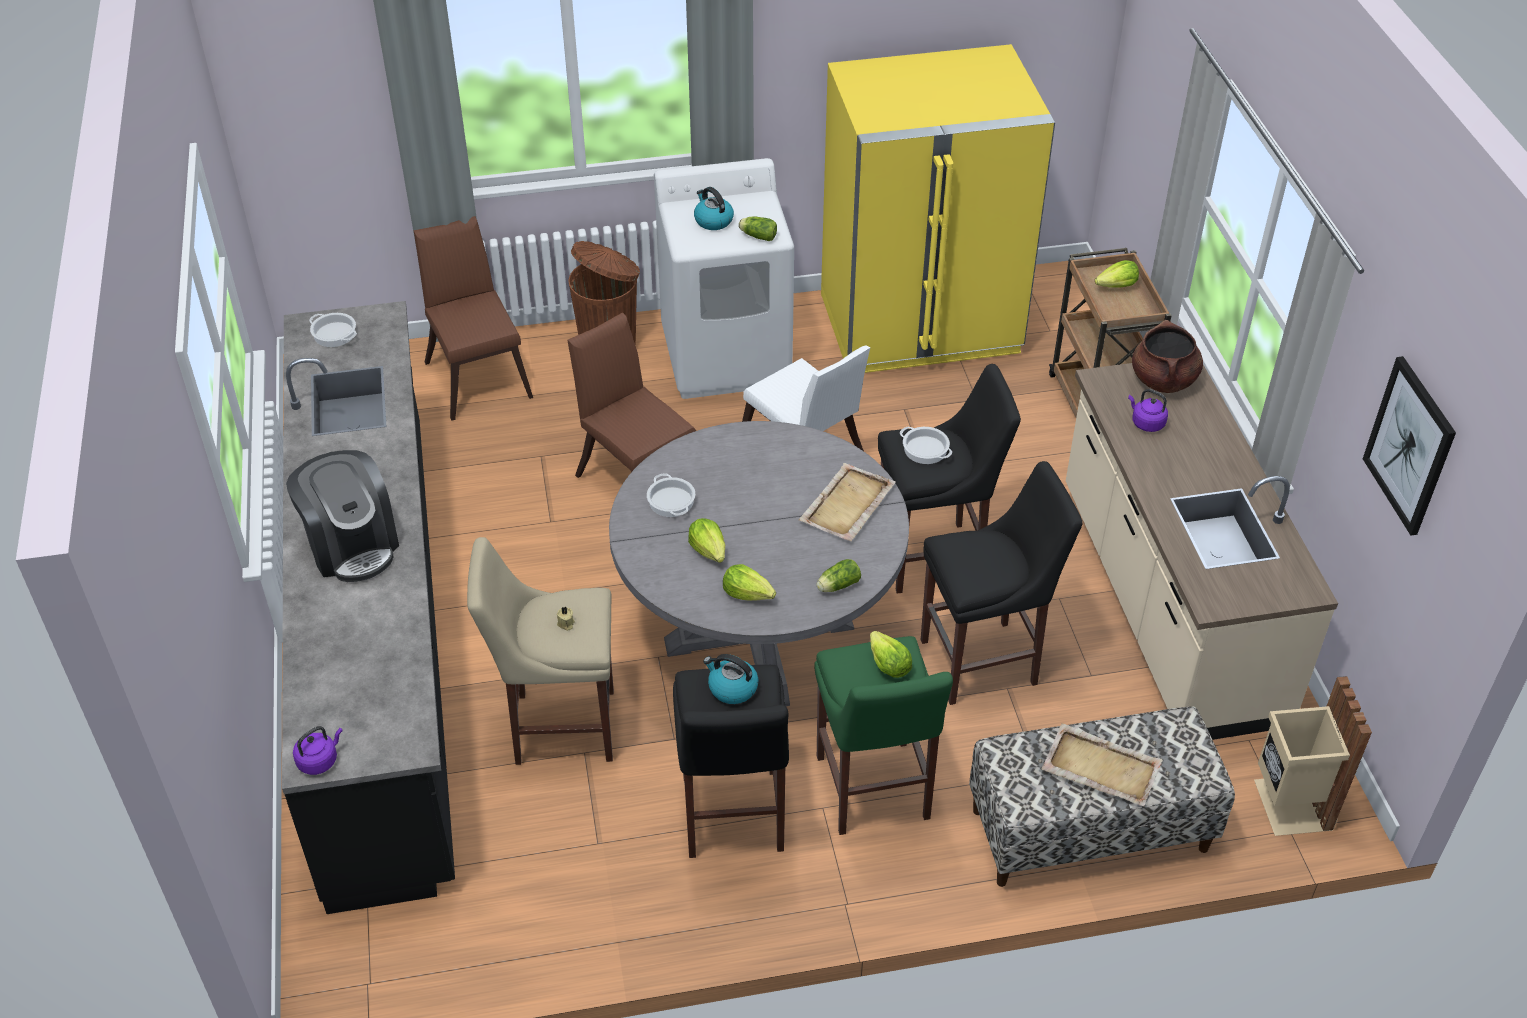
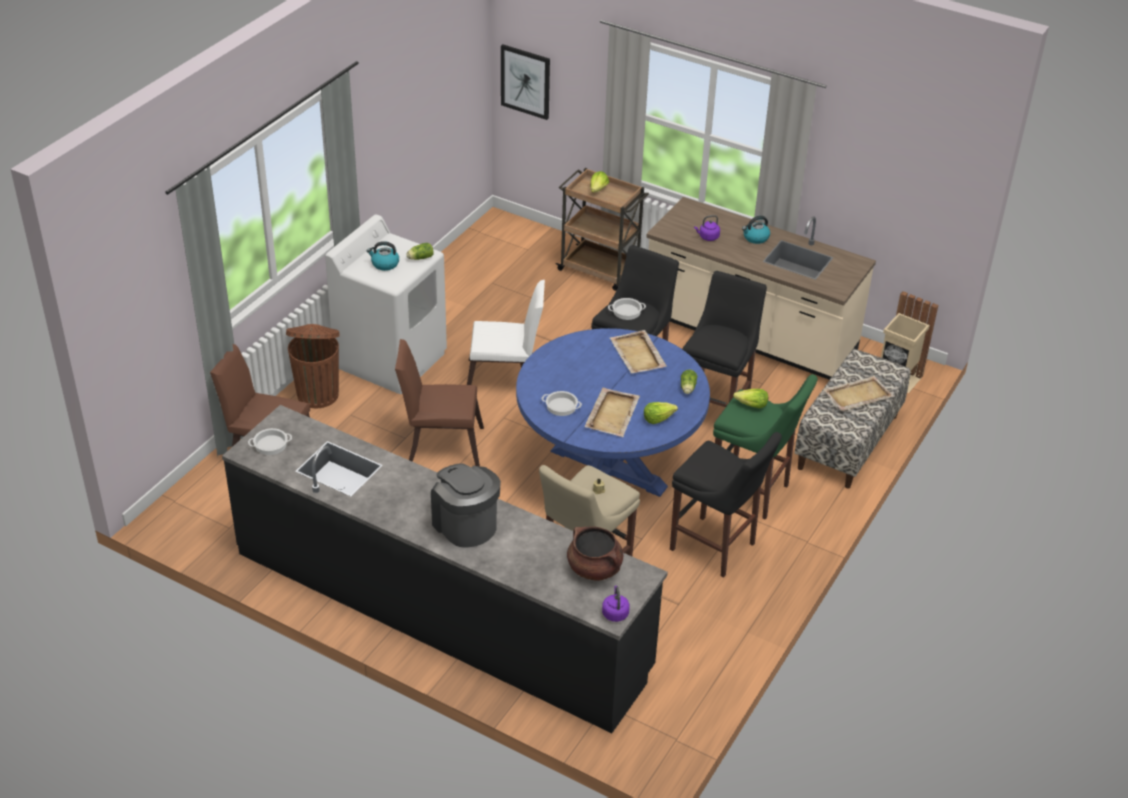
camera: 50 degrees left, 5 degrees down
(352, 545) = (465, 524): coffee machine -> coffee machine turned 135 degrees counterclockwise
(709, 550) = (612, 413): lettuce -> beige tray
(732, 688) = (709, 460): kettle -> kettle (755, 238)
(759, 634) = (608, 469): grey dining table -> blue dining table
(920, 326) = (464, 284): yellow fridge -> none
(1163, 380) = (687, 215): brown cooking pot -> brown cooking pot (594, 569)
(1410, 445) = (886, 158): picture -> picture (525, 81)

